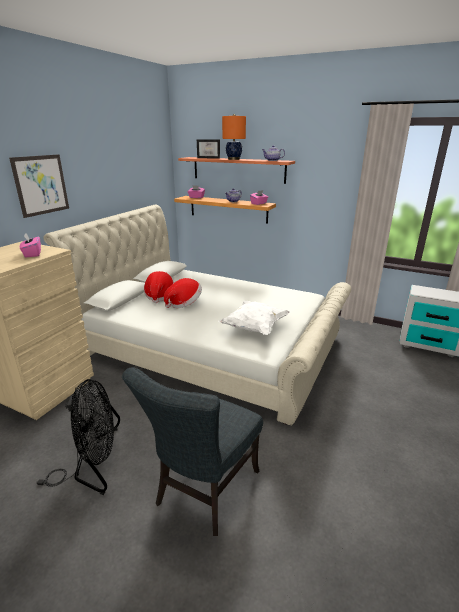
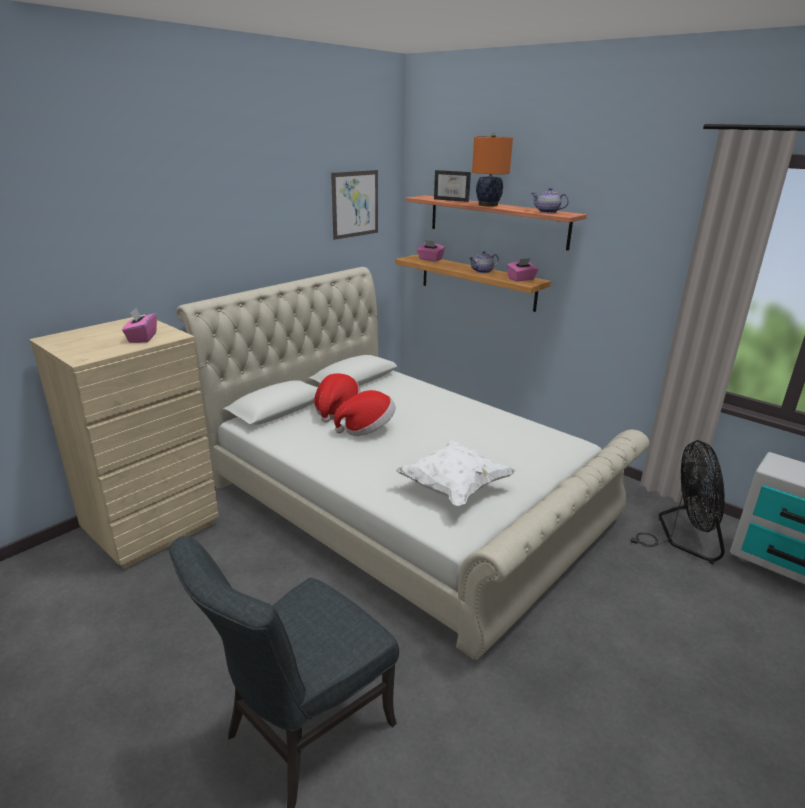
camera: 15 degrees right, 0 degrees up
(41, 185) = (181, 236): picture -> picture (355, 204)
(92, 462) = (169, 649): black fan -> black fan (679, 534)

